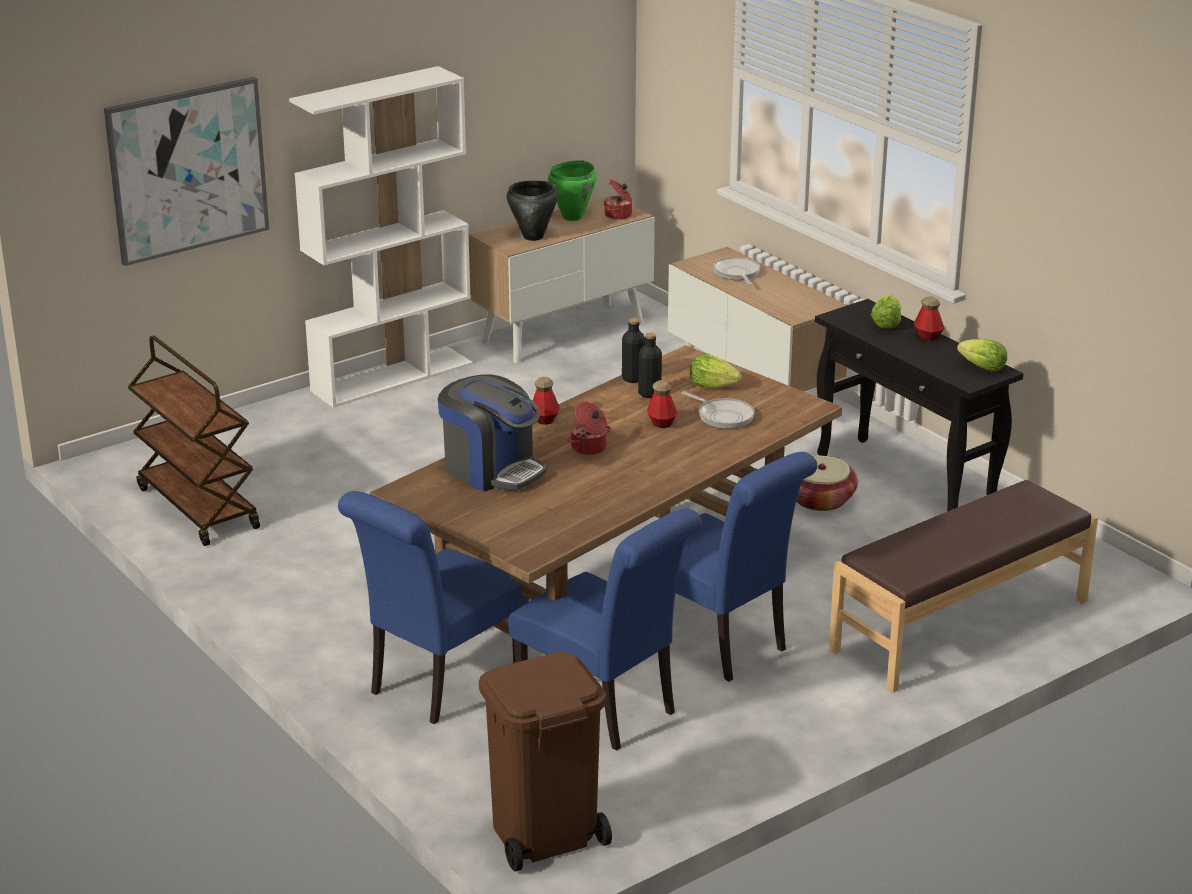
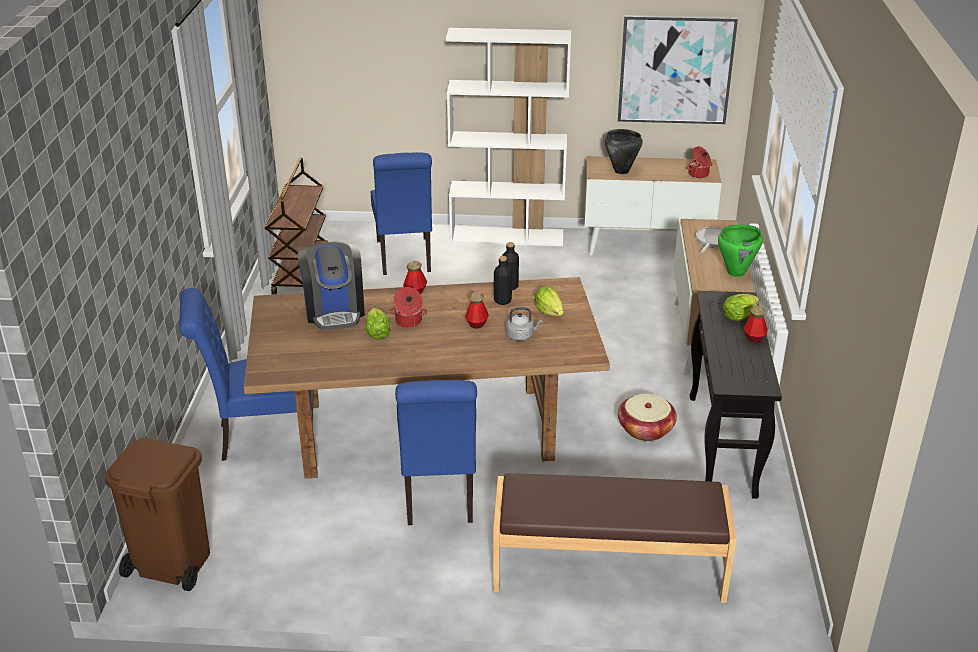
camera: 40 degrees right, 5 degrees up
(187, 170) = (375, 59): picture -> picture (675, 69)
(573, 217) = (667, 166): green cooking pot -> green cooking pot (736, 272)
(605, 709) = (315, 502): blue chair -> blue chair (404, 258)
(723, 416) = (521, 336): frying pan -> grey kettle
(982, 368) = (756, 379): lettuce -> lettuce (377, 333)

